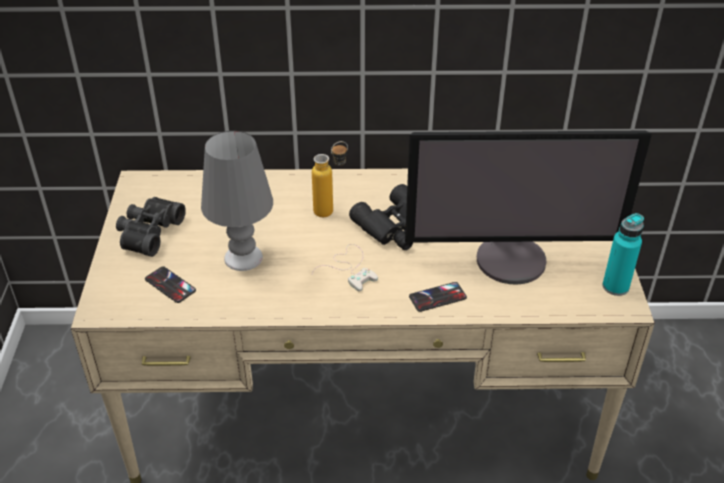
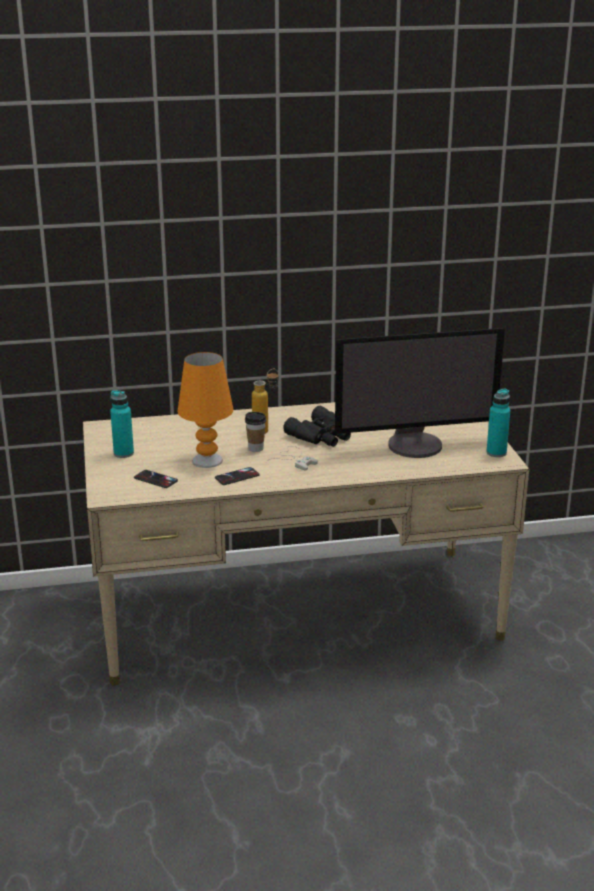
camera: 10 degrees left, 15 degrees down
(148, 232) = (123, 453): black binoculars -> turquoise bottle
(244, 258) = (207, 461): grey table lamp -> orange table lamp
(309, 242) = (256, 448): none -> cup
(437, 297) = (366, 469): phone -> phone (237, 476)

